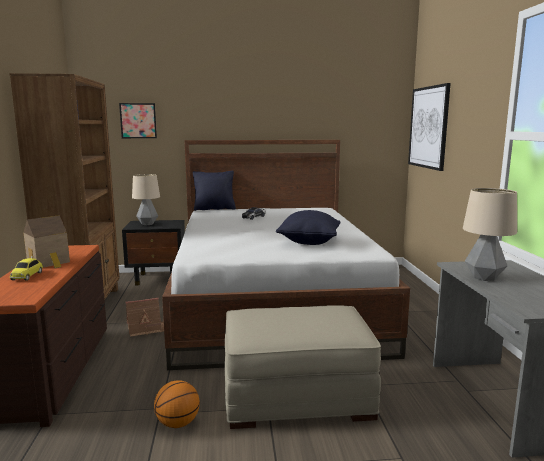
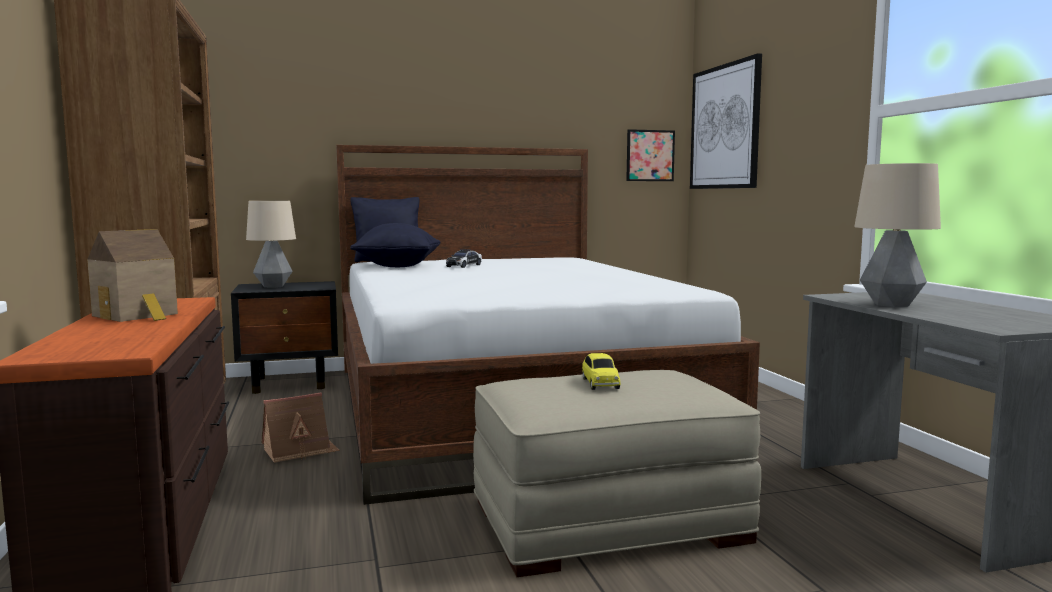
camera: 10 degrees left, 5 degrees down
(27, 276) = (107, 329): toy car -> toy car (600, 383)
(138, 120) = (255, 111): picture -> picture (650, 155)
(177, 423) = (417, 578): basketball -> none
(309, 242) = (583, 284): black pillow -> black pillow (398, 266)

